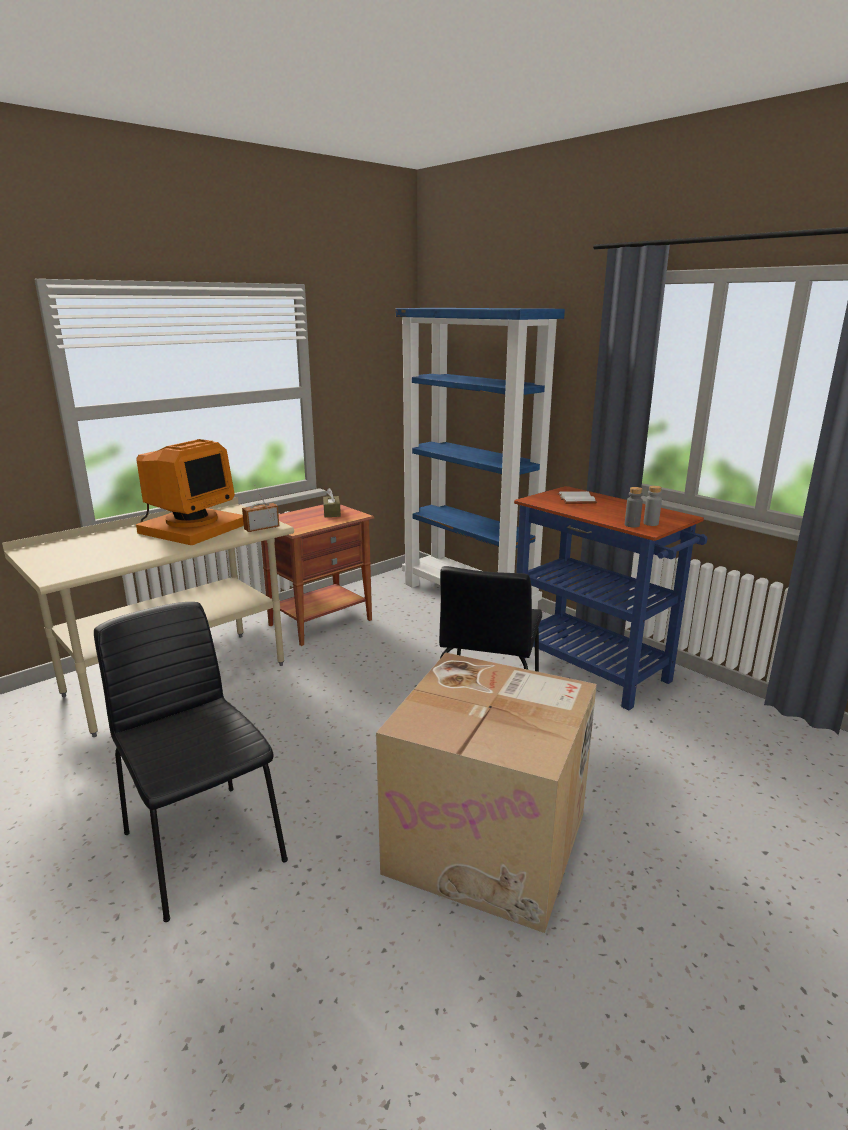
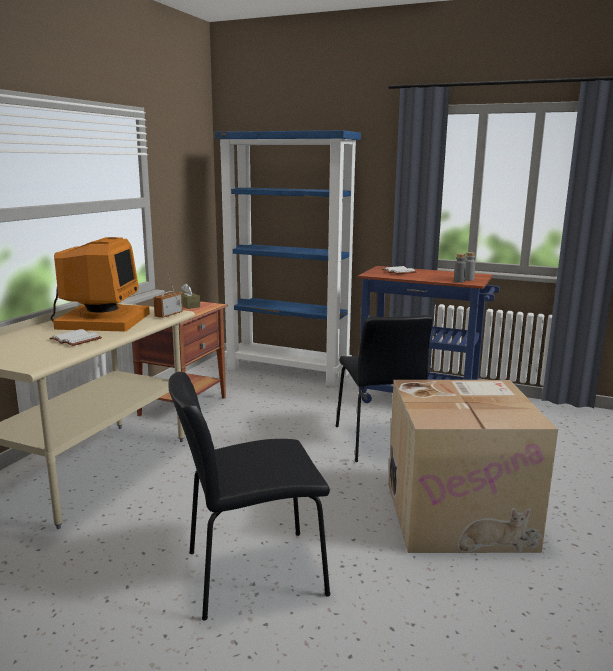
camera: 25 degrees left, 5 degrees down
(136, 549) = (77, 339): none -> white book
(200, 843) = (250, 574): black chair -> black chair turned 45 degrees counterclockwise

